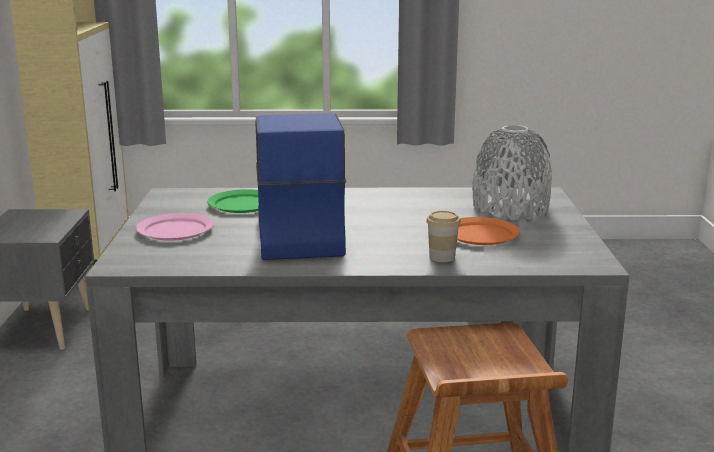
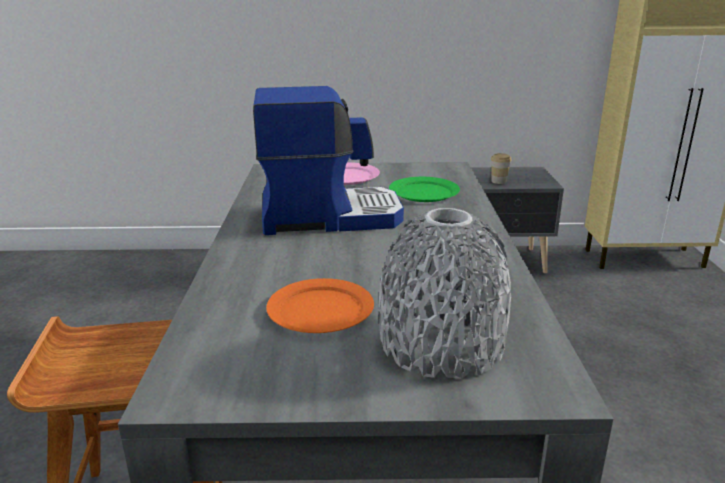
camera: 90 degrees right, 5 degrees up
(442, 257) = (244, 282): cup -> cup (499, 181)

